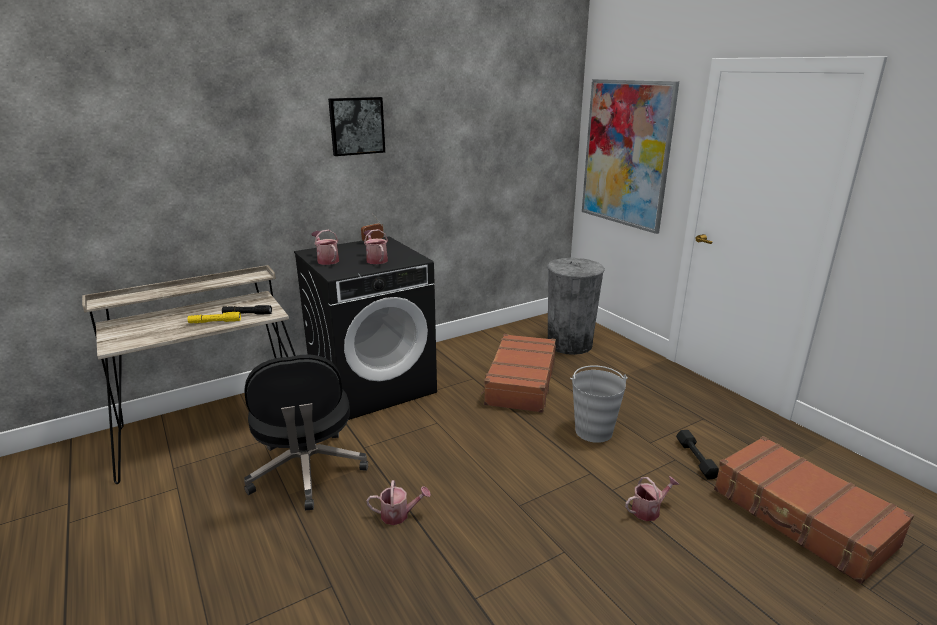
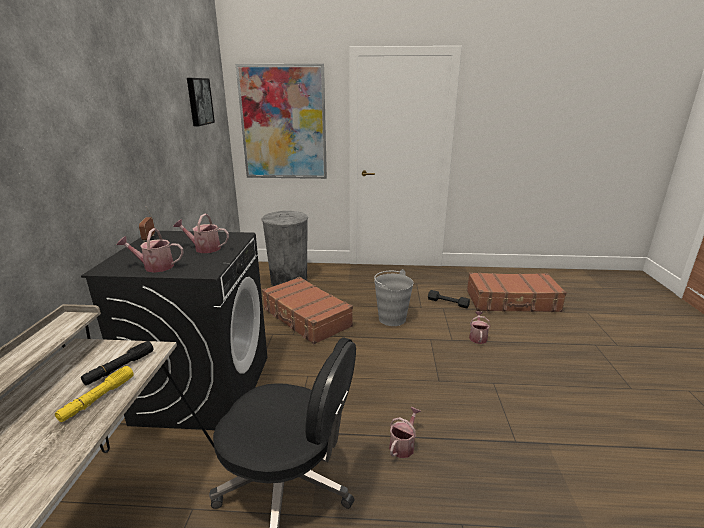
camera: 55 degrees left, 0 degrees up
(356, 126) = (102, 103): picture -> picture (199, 101)

